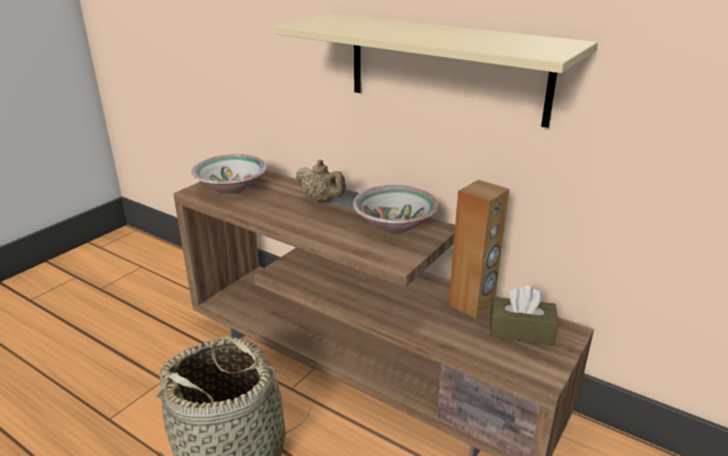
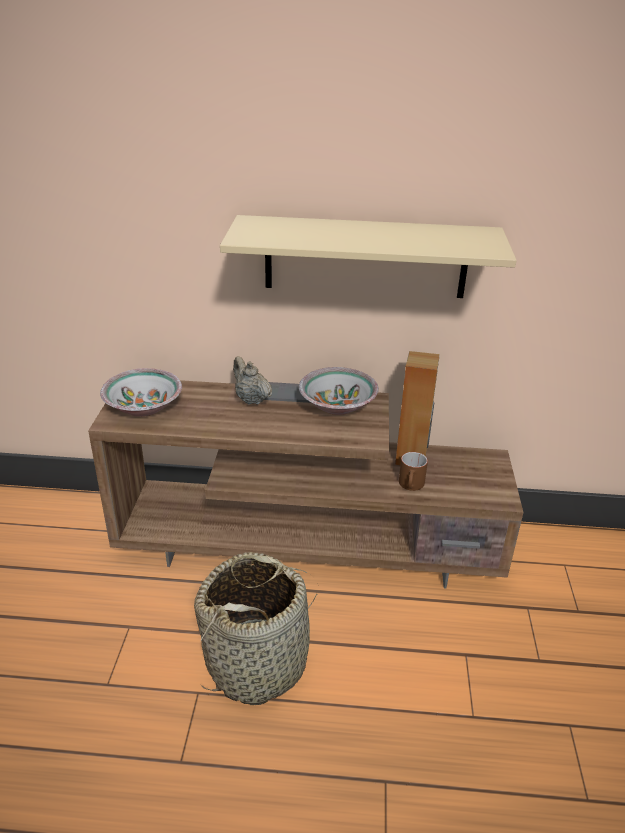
camera: 30 degrees left, 5 degrees up
(321, 200) = (251, 399): beige teapot -> beige teapot turned 135 degrees counterclockwise
(447, 330) = (411, 486): none -> brown mug
(521, 331) = (462, 468): brown tissue box -> none

